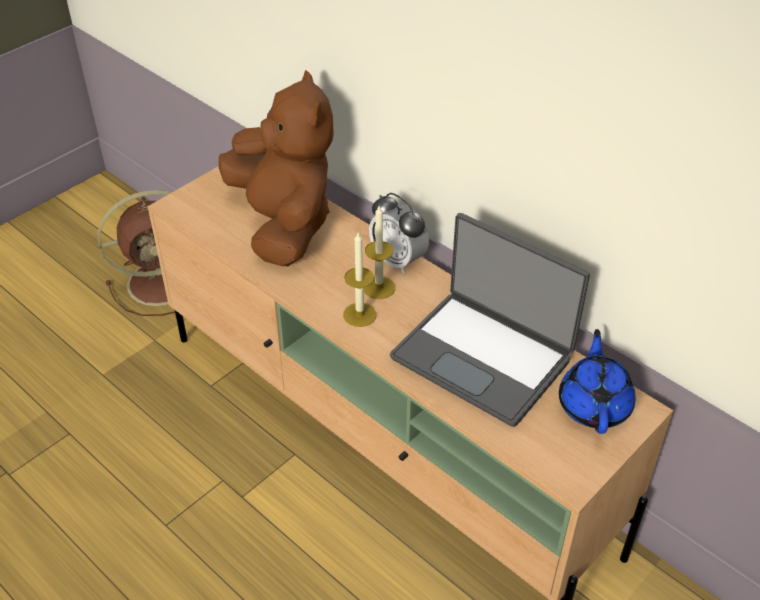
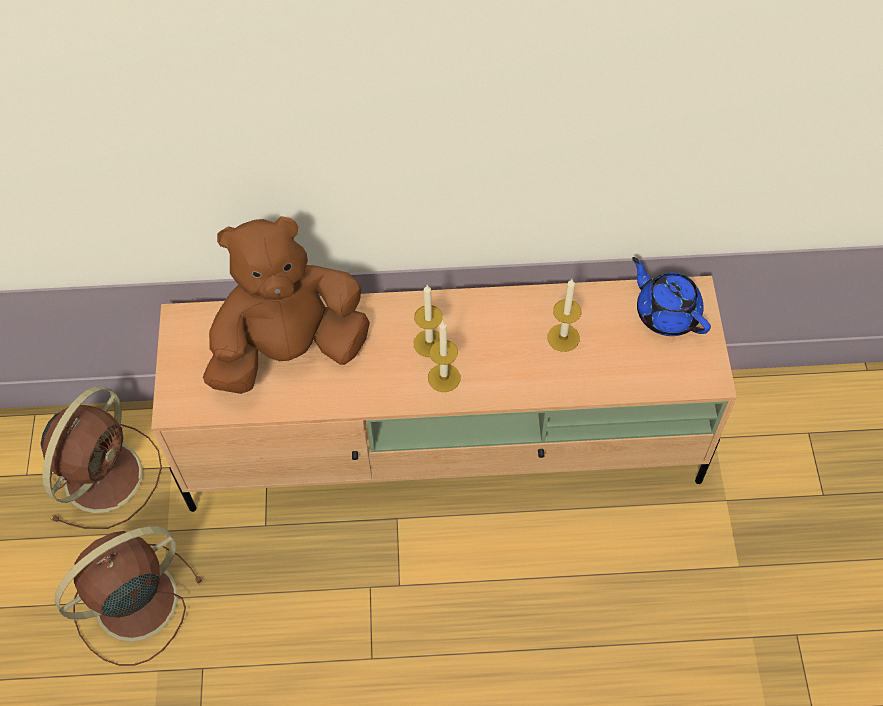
camera: 45 degrees left, 15 degrees up
(84, 362) = (133, 603): none -> brown fan
(284, 225) = (289, 350): brown plush toy -> brown plush toy turned 45 degrees counterclockwise
(398, 260) = (414, 308): alarm clock -> none
(483, 357) = (563, 337): laptop -> candle

